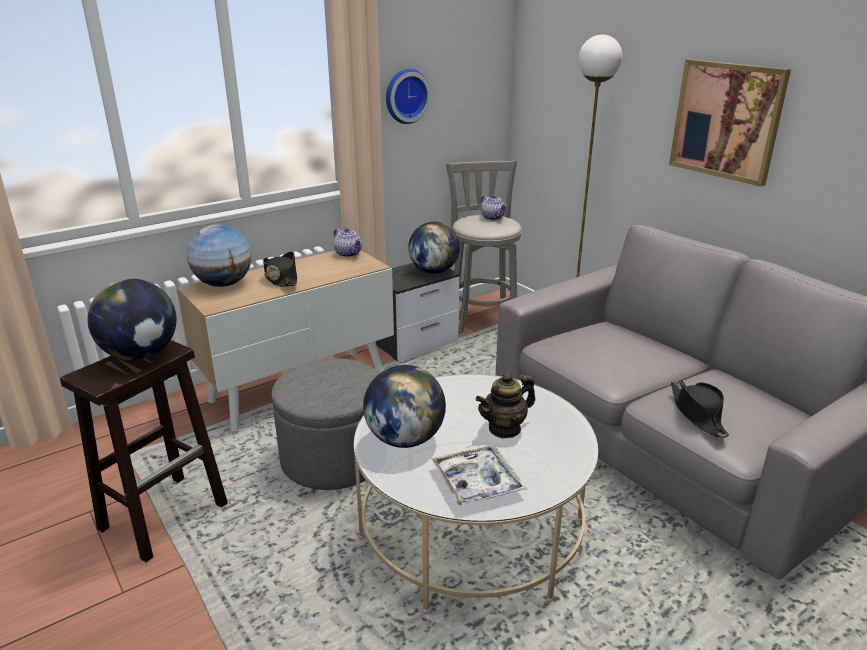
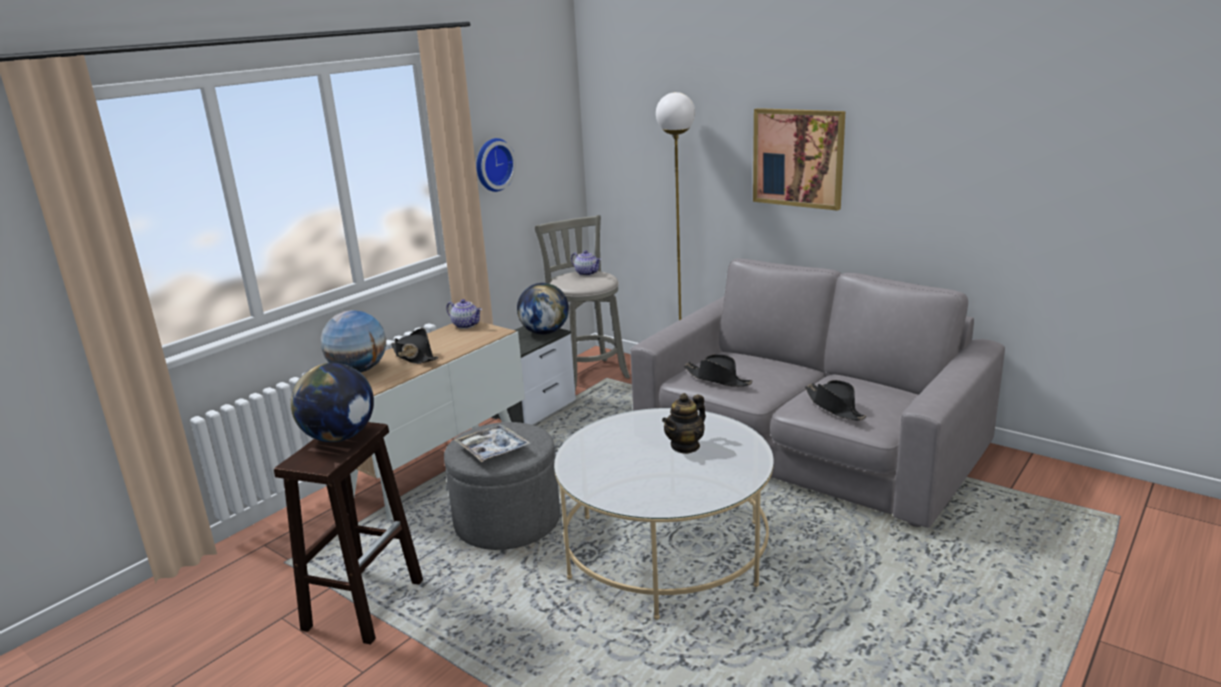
camera: 15 degrees left, 5 degrees down
(405, 439) = (604, 470): globe -> none
(477, 482) = (684, 488): tray -> tray (493, 449)
(581, 353) = (718, 379): none -> black hat

